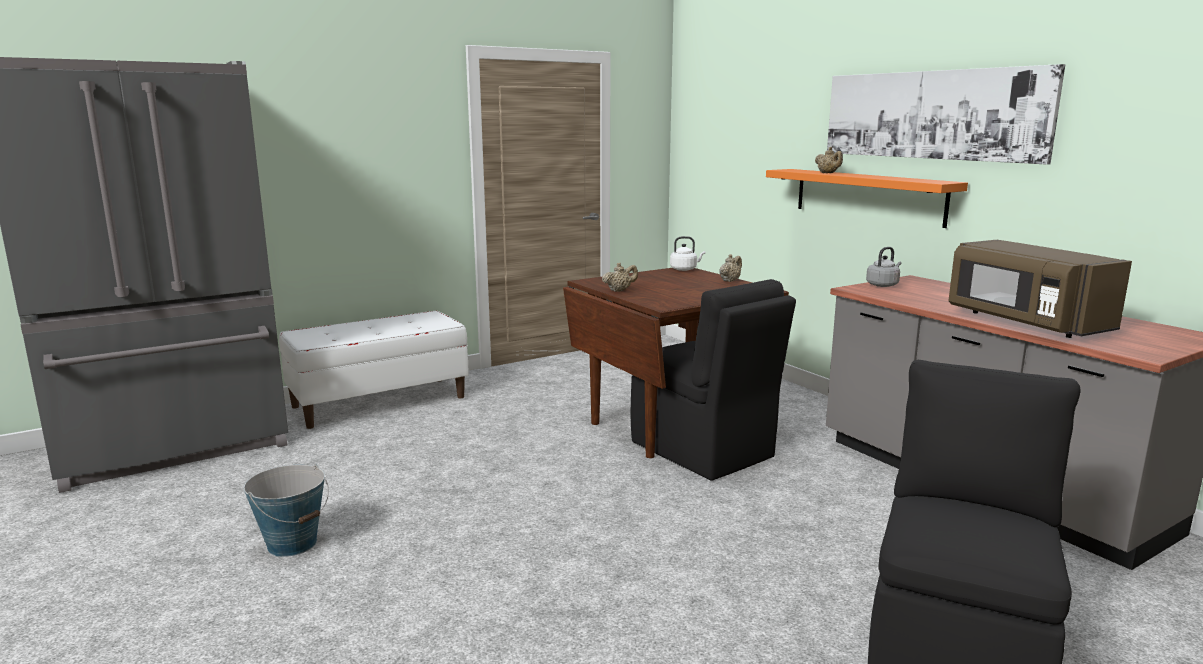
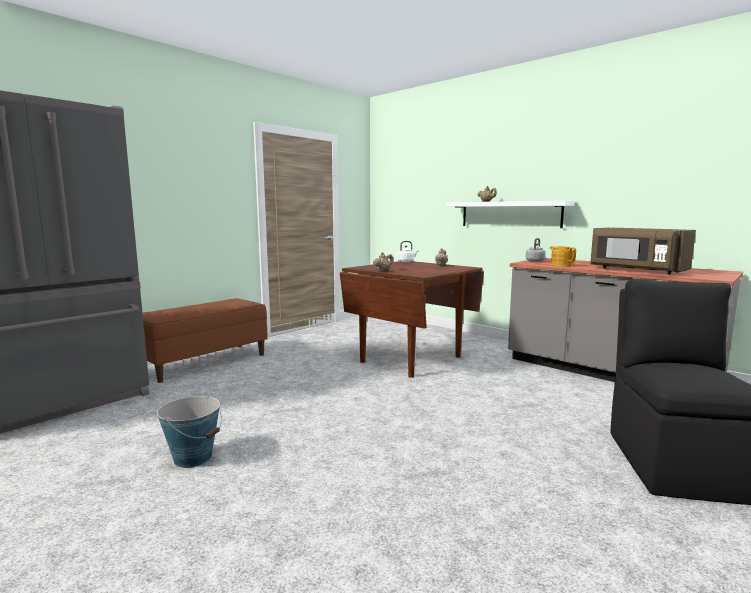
camera: 15 degrees left, 5 degrees down
(379, 402) = (204, 362): white bench -> brown bench
(704, 451) = (441, 370): black chair -> none
(867, 196) = (510, 214): orange shelf -> white shelf
(910, 300) = (561, 265): none -> teapot
(931, 115) = (549, 164): picture -> none

